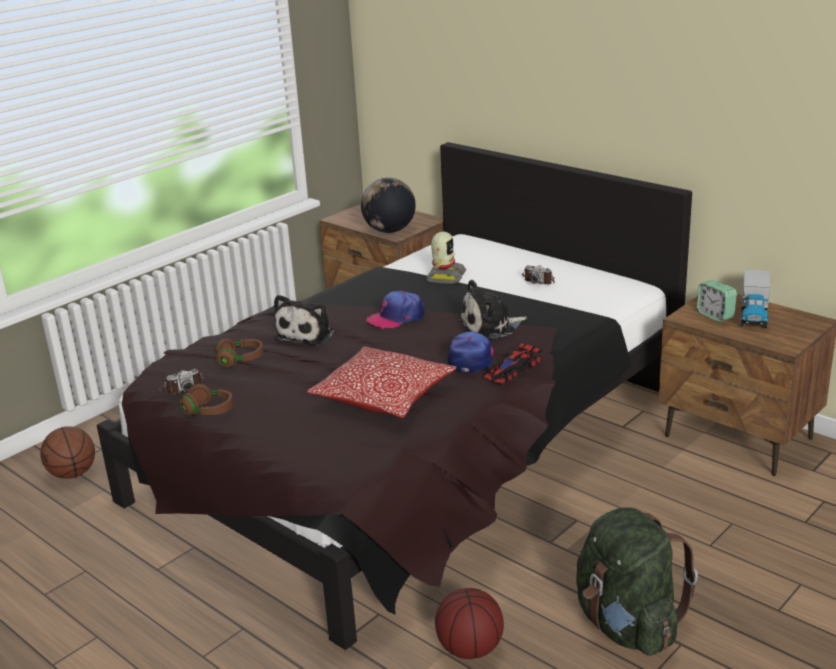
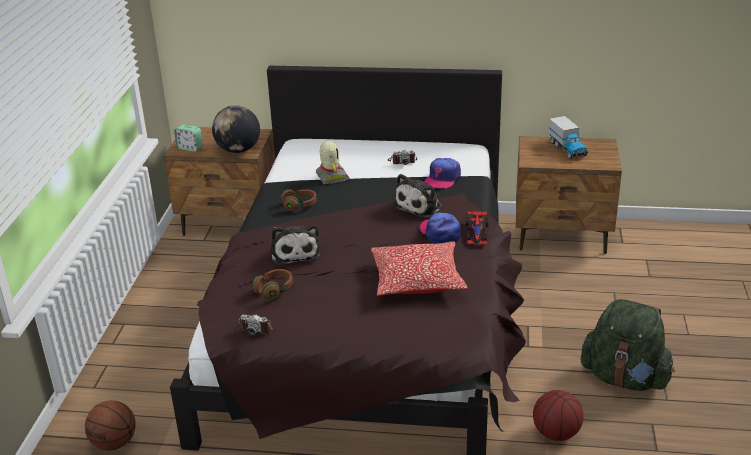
camera: 35 degrees left, 5 degrees up
(182, 387) = (256, 327): camera -> camera turned 75 degrees clockwise
(209, 411) = (304, 337): brown headphones -> brown headphones (299, 205)
(396, 317) = (345, 219): cap -> cap (442, 178)
(715, 315) = (546, 155): alarm clock -> alarm clock (190, 148)

